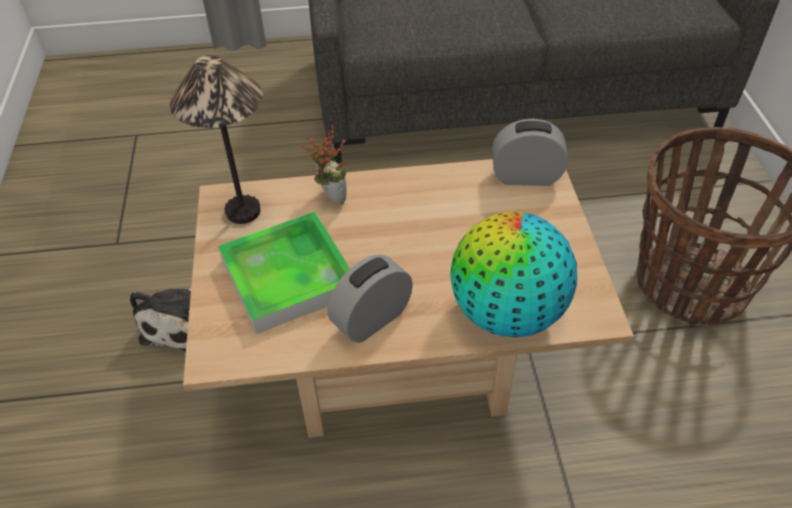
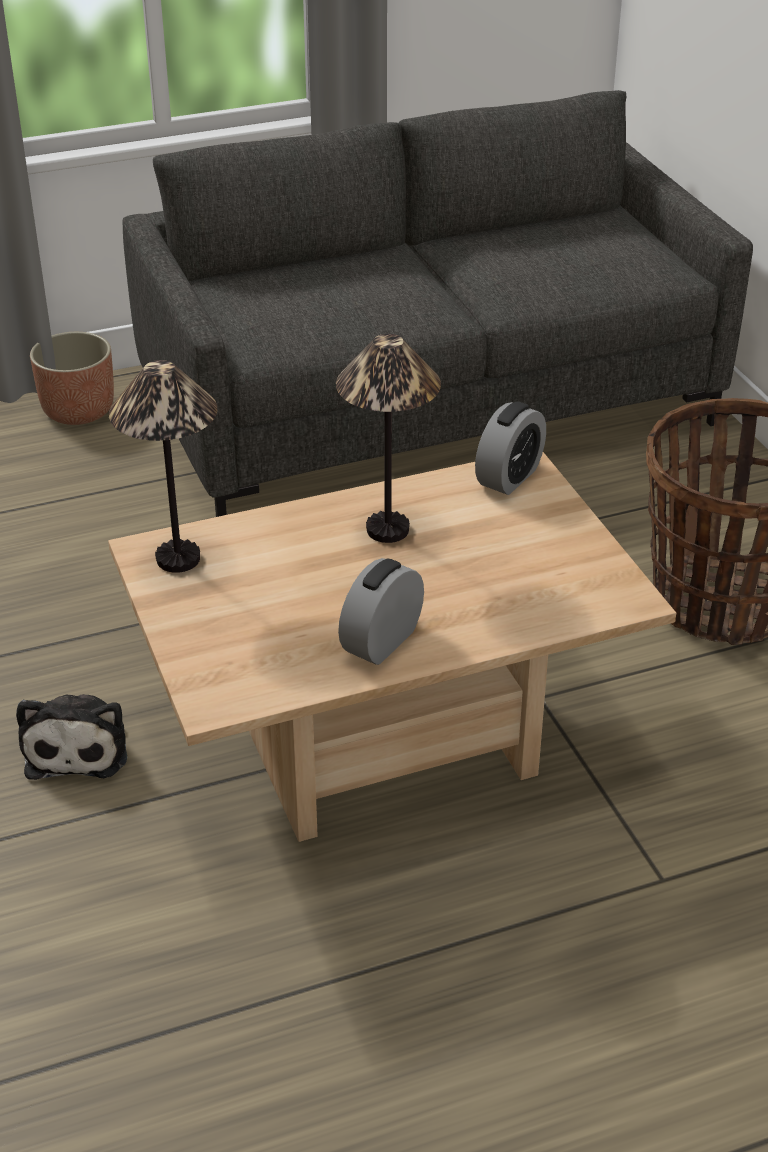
camera: 15 degrees left, 10 degrees down
(275, 62) = (79, 411): none -> planter
(288, 276) = (265, 615): tray -> none
(330, 197) = (281, 529): potted plant -> none
(413, 211) = (388, 530): none -> table lamp
(506, 313) = (532, 613): globe -> none
(526, 176) = (509, 477): alarm clock -> alarm clock turned 135 degrees clockwise

